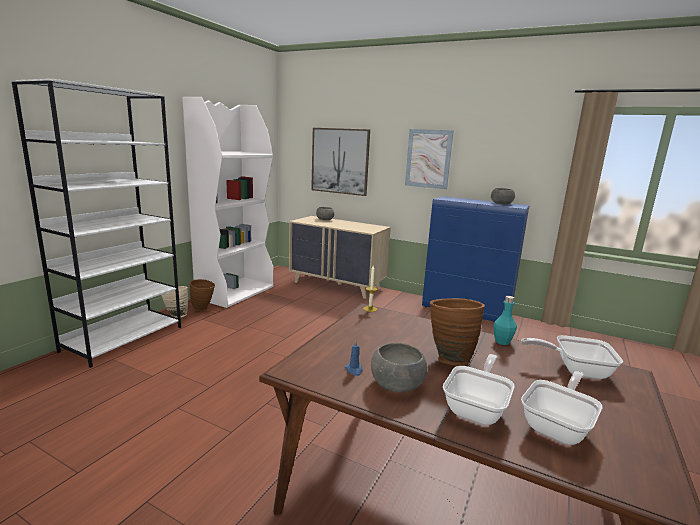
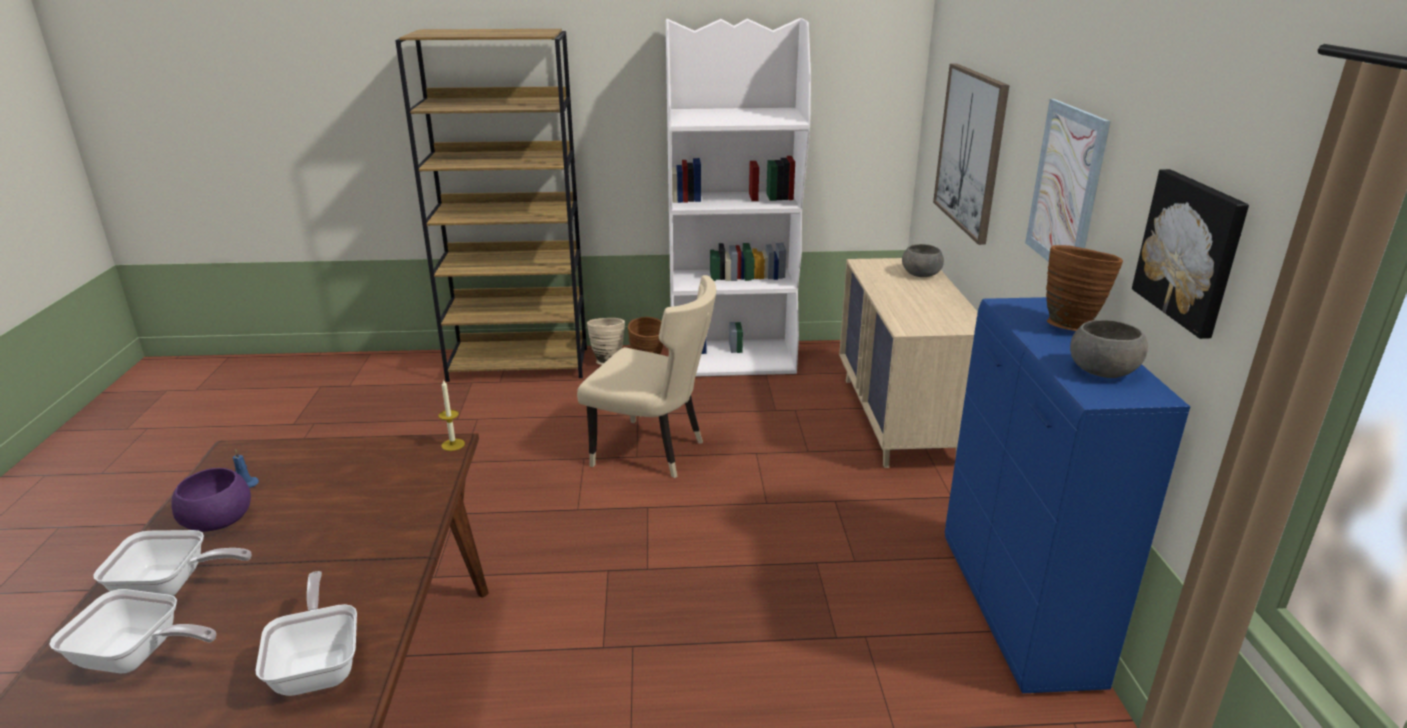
camera: 60 degrees right, 10 degrees up
(124, 338) = (520, 364): white bookcase -> brown bookcase
(288, 333) = (653, 452): none -> beige chair
(397, 384) = (217, 520): grey bowl -> purple bowl
(449, 358) = (310, 542): brown vase -> brown vase (1070, 325)
(502, 342) = (397, 579): turquoise bottle -> none
(513, 160) = (1191, 250): none -> picture

